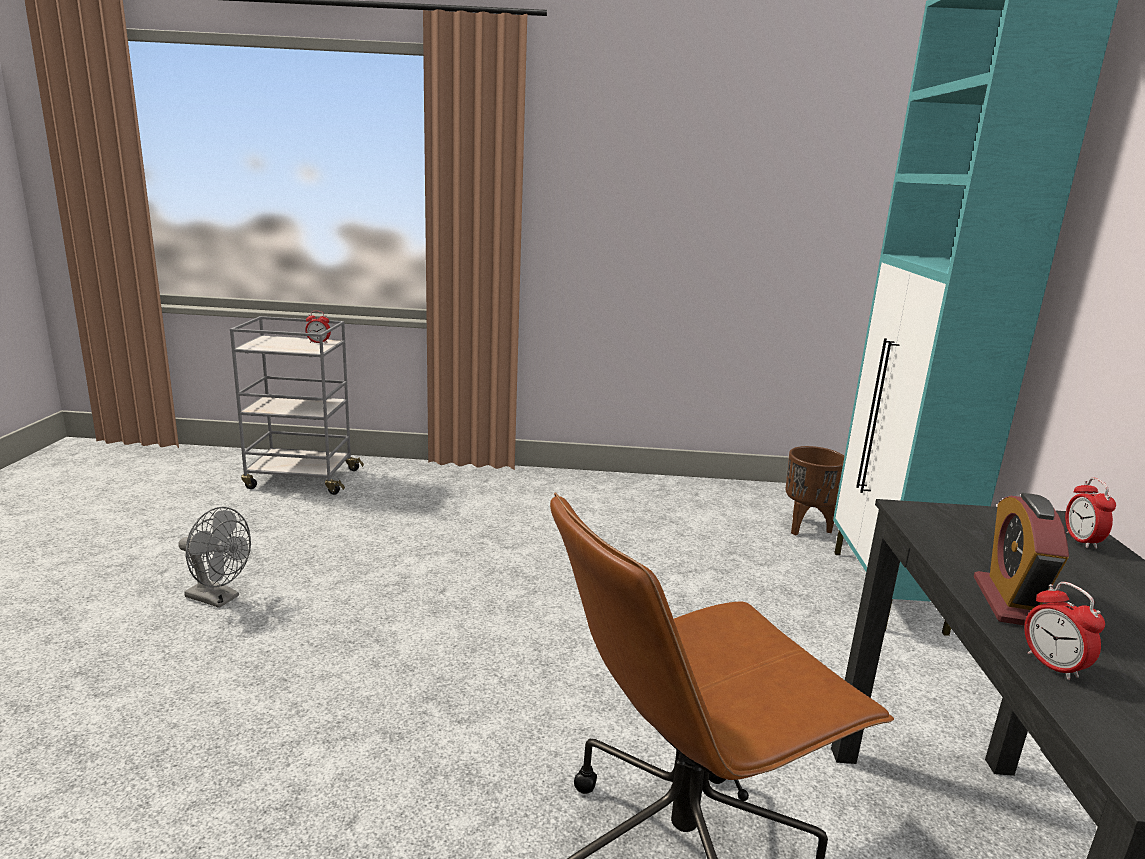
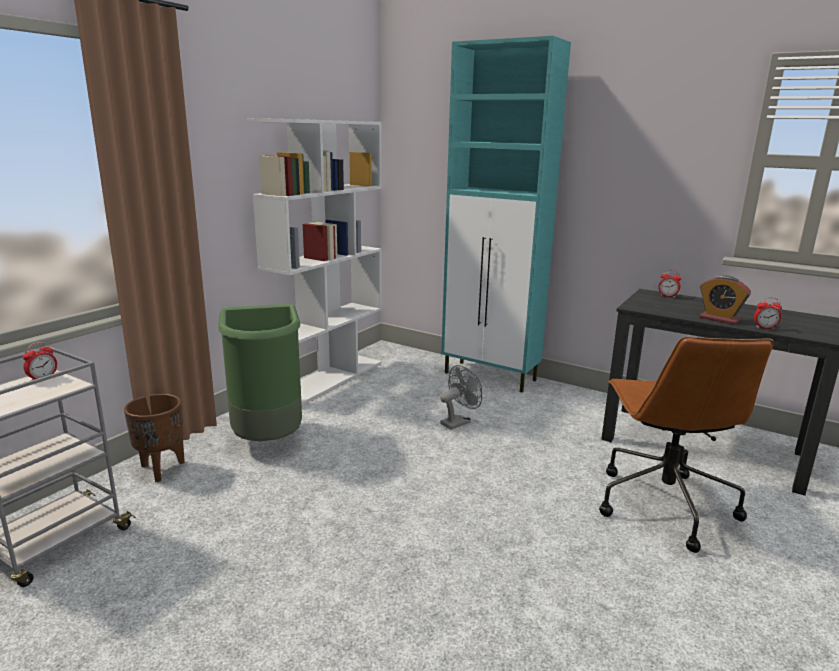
camera: 60 degrees left, 0 degrees up
(219, 598) = (269, 640): grey fan -> grey fan (459, 422)
(526, 500) = (268, 438): none -> green trash can
(692, 489) = (328, 379): none -> white bookcase
(806, 527) = (411, 368): brown planter -> brown planter (161, 469)

